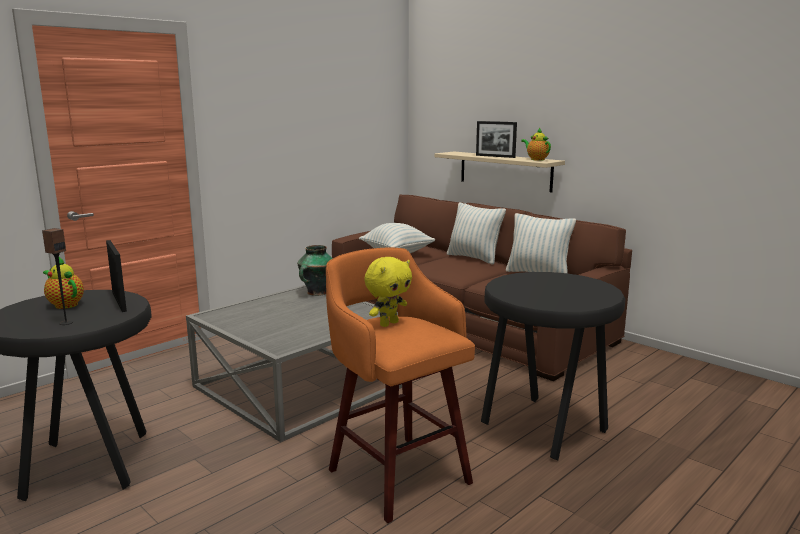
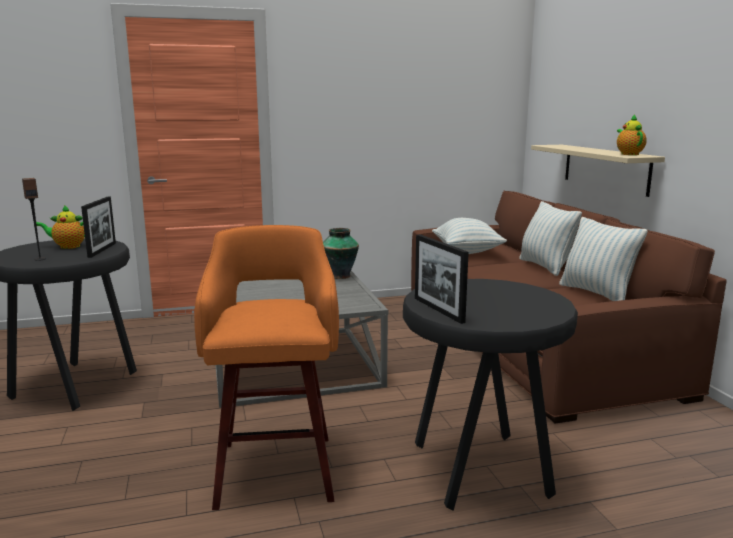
camera: 30 degrees right, 0 degrees up
(65, 304) = (67, 246): teapot -> teapot turned 75 degrees counterclockwise
(388, 323) = (268, 305): yellow plush toy -> none
(495, 156) = (589, 150): picture frame -> picture frame (438, 310)

